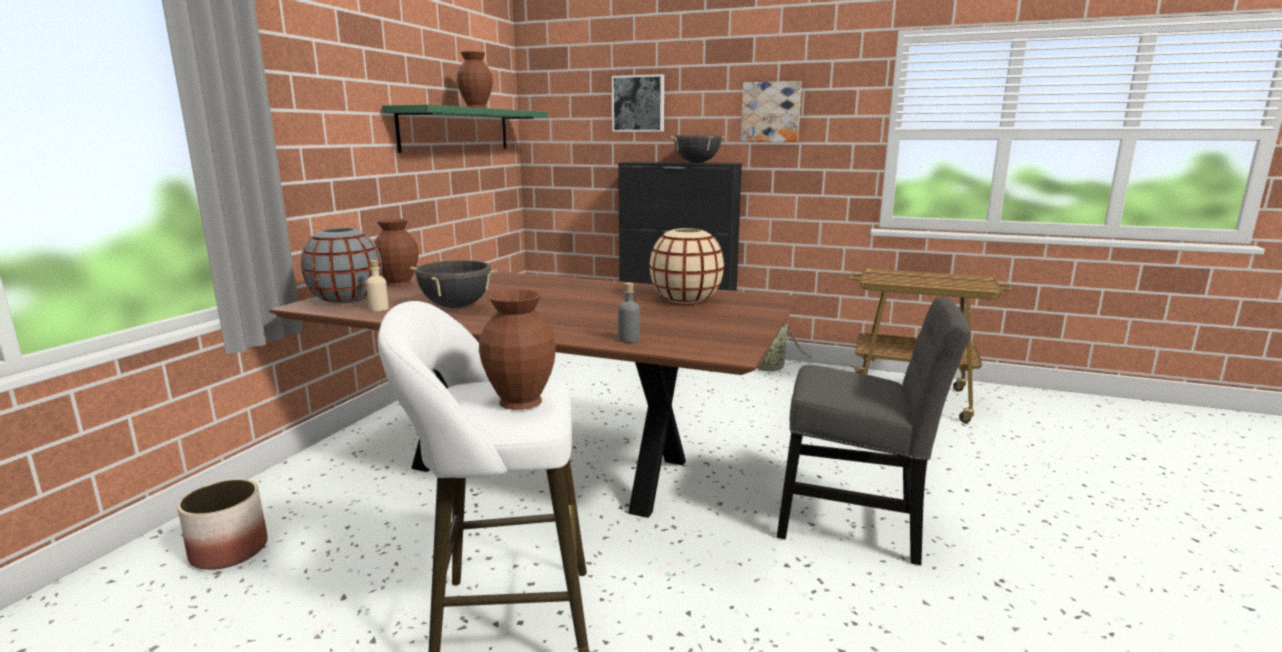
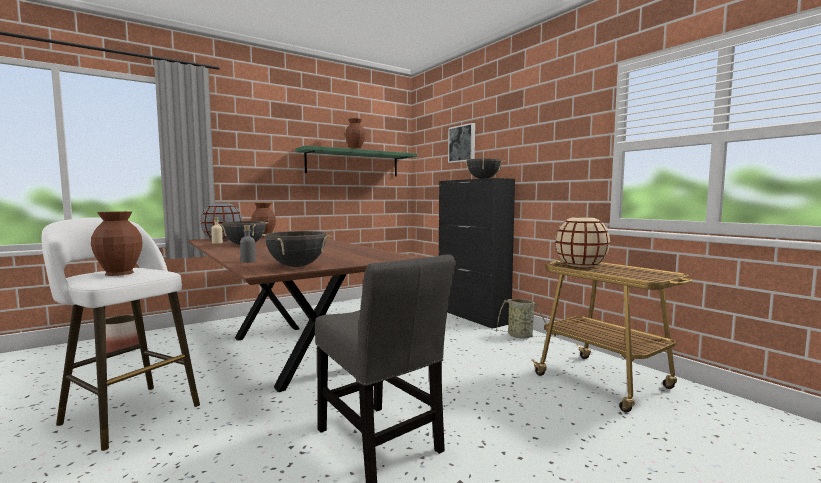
camera: 35 degrees right, 10 degrees down
(686, 299) = (353, 253): beige vase -> beige vase (581, 265)
(726, 335) = (296, 266): none -> black cooking pot
(771, 112) = (533, 140): picture -> none

